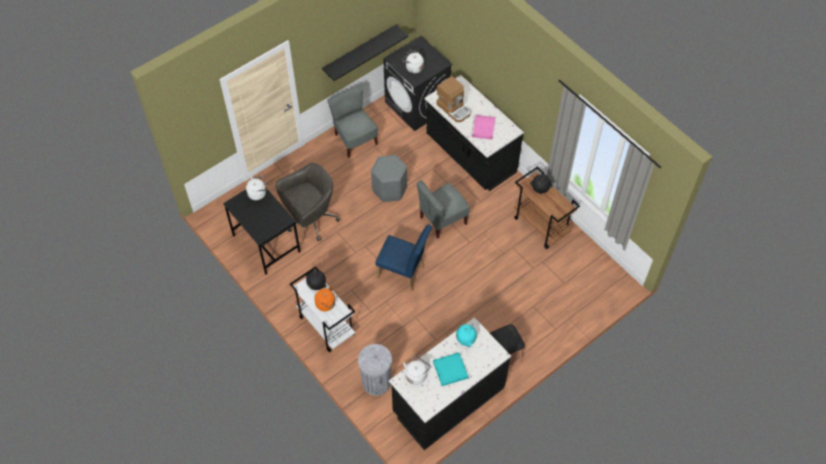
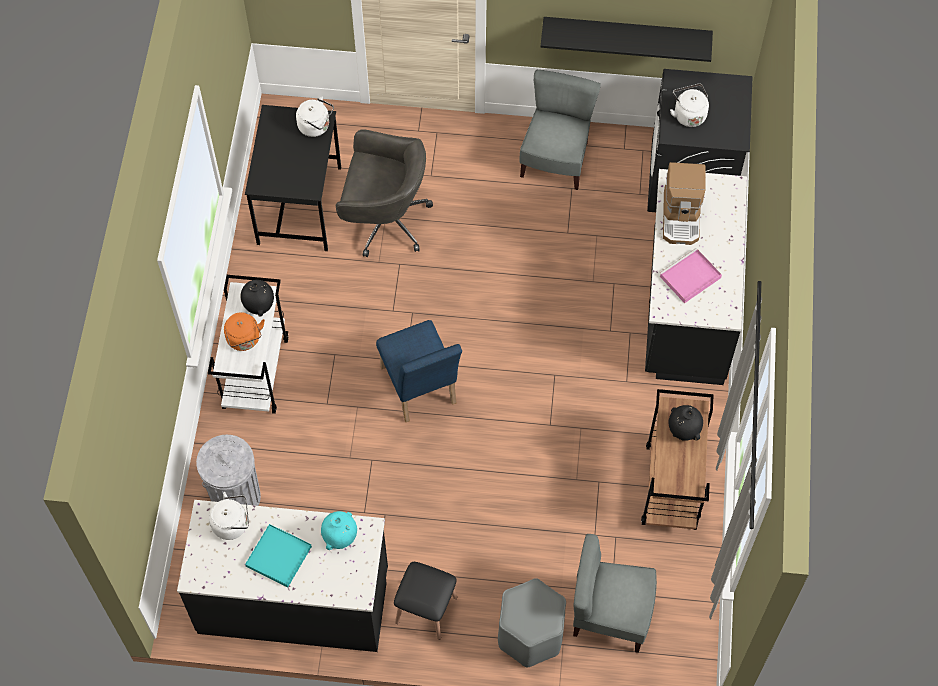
camera: 45 degrees right, 5 degrees up
(389, 189) = (526, 263): grey stool -> grey stool (530, 635)
(442, 220) = (547, 364): grey chair -> grey chair (610, 614)

